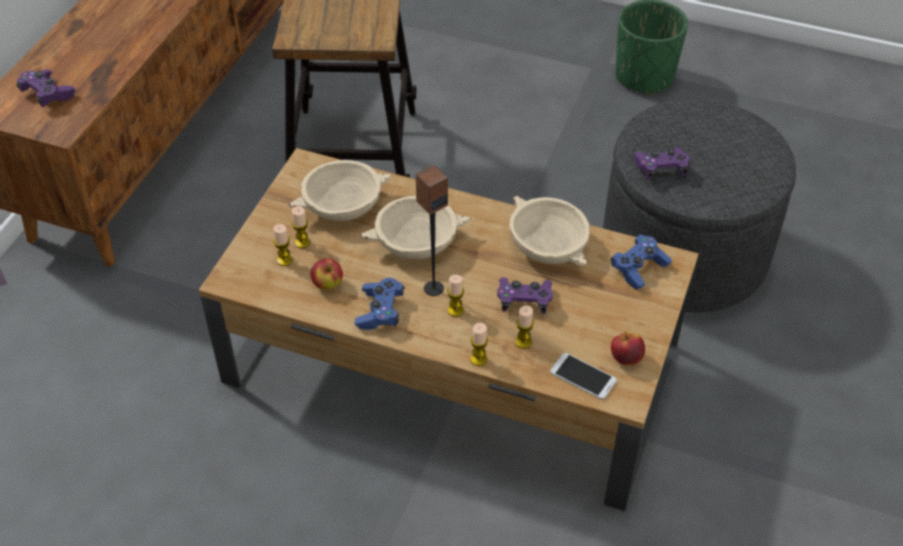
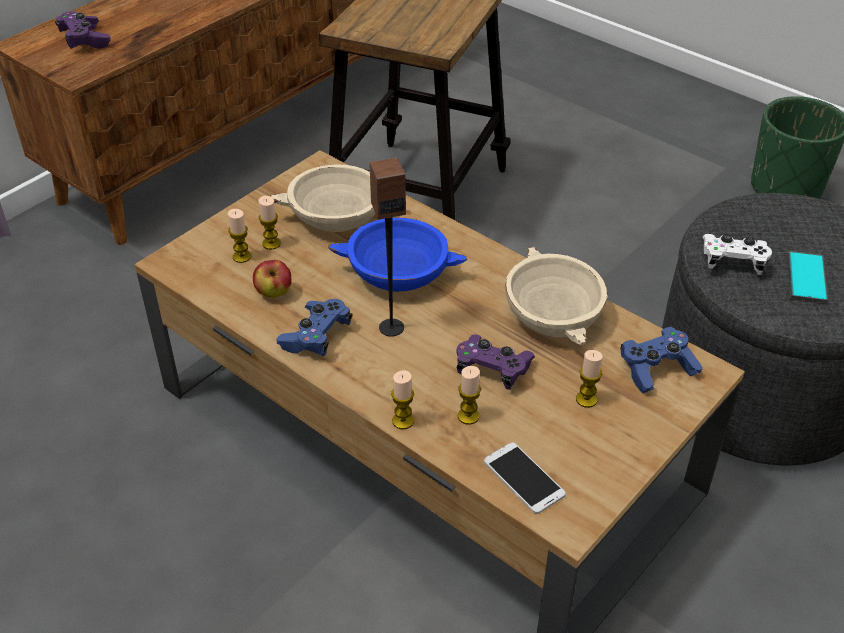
camera: 20 degrees right, 5 degrees down
(417, 241) = (399, 273): beige bowl -> blue bowl
(455, 310) = (404, 358): candle -> candle (586, 399)
(626, 358) = (590, 472): apple -> none
(660, 169) = (733, 262): purple game controller -> white game controller
(715, 169) = (806, 277): none -> phone

